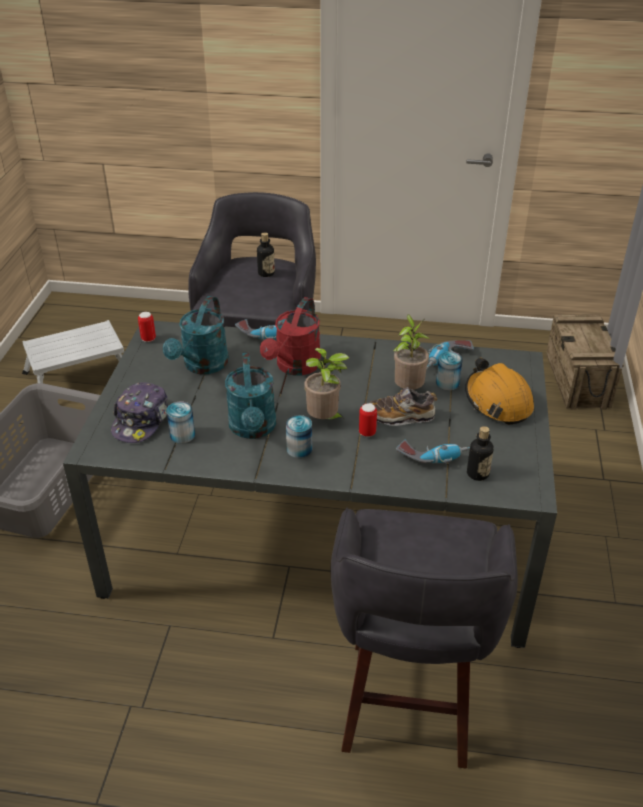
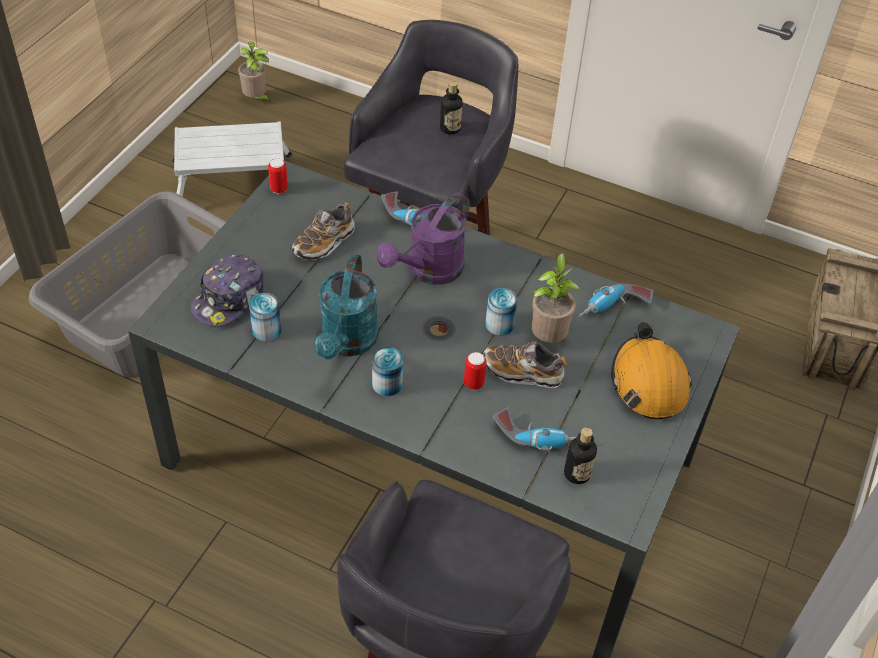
camera: 15 degrees right, 10 degrees up
(202, 366) = (324, 243): turquoise watering can -> shoe
(295, 367) = (429, 271): red watering can -> purple watering can
(324, 420) = (432, 353): potted plant -> potted plant (256, 99)
(447, 383) = (600, 341): can -> can (499, 324)

